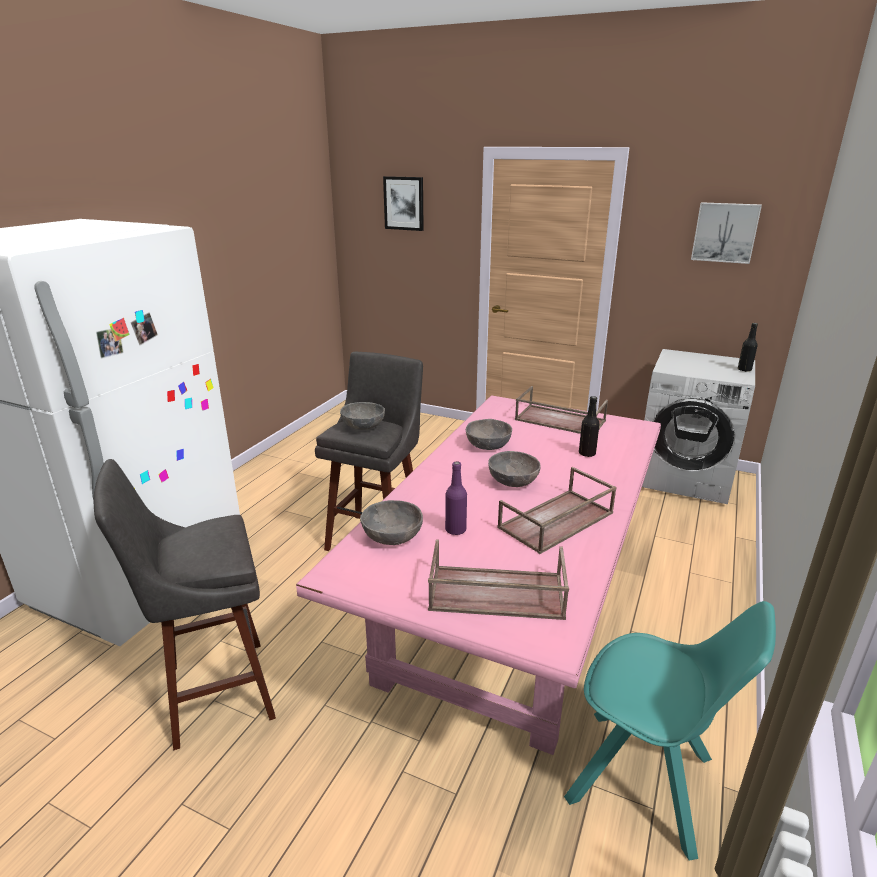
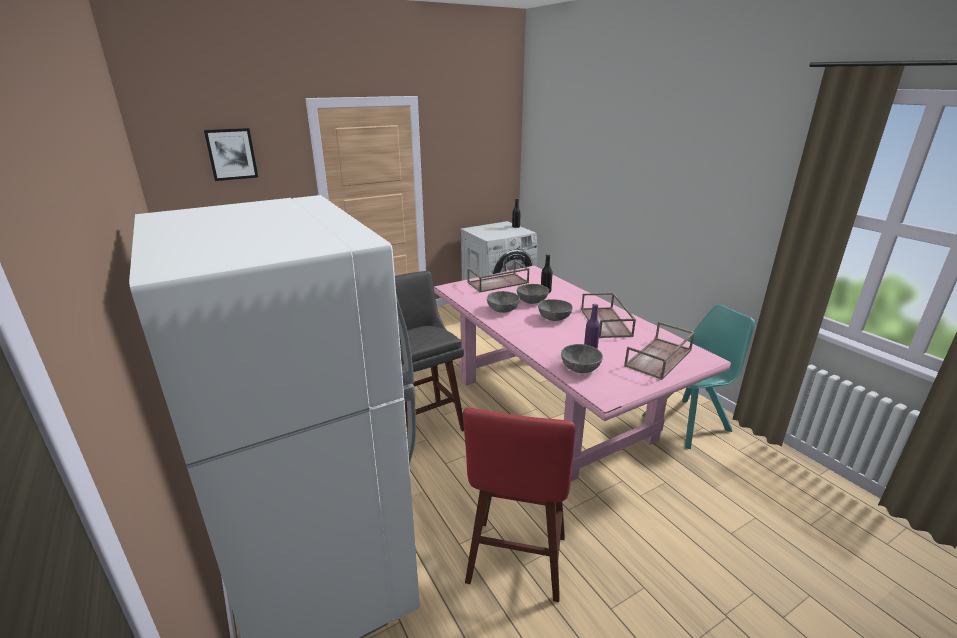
camera: 55 degrees left, 0 degrees up
(214, 692) = (515, 563): grey stool -> red stool
(363, 426) = (420, 335): grey bowl -> grey bowl (532, 301)
(725, 232) = (480, 147): picture -> none

